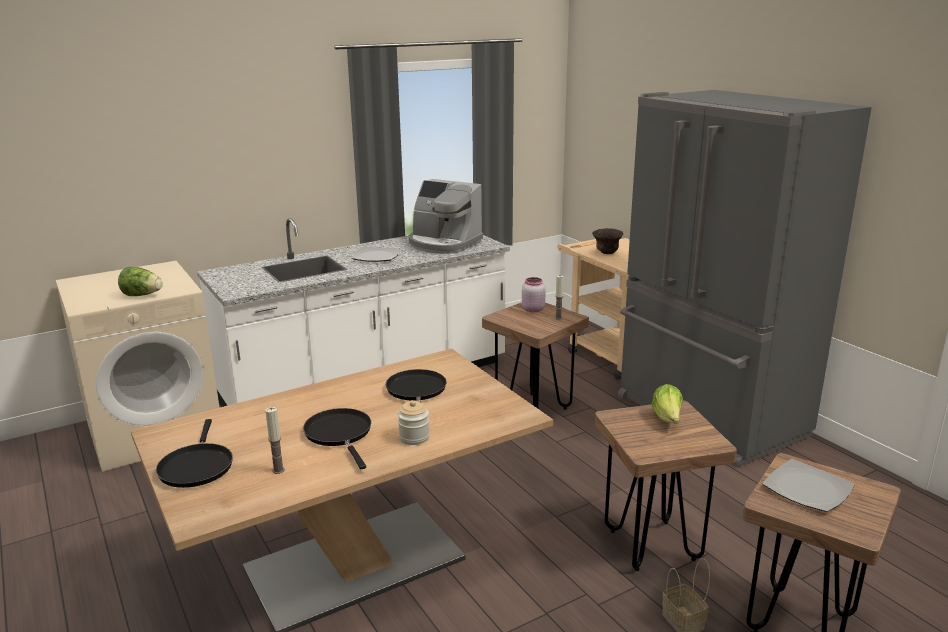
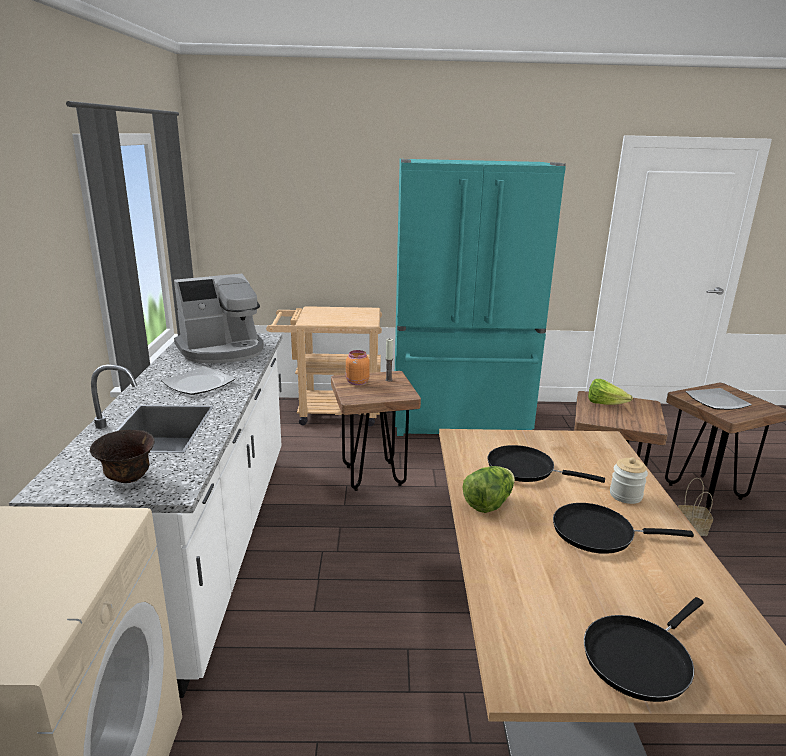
camera: 60 degrees left, 0 degrees up
(142, 295) = (75, 567): lettuce -> lettuce (488, 503)
(196, 466) = (640, 657): black frying pan -> black frying pan turned 120 degrees clockwise
(278, 470) = (670, 592): candle -> none
(532, 309) = (356, 382): pink jar -> orange jar
(607, 252) = (327, 319): brown bowl -> brown bowl (128, 478)
(707, 417) = (460, 420): grey fridge -> turquoise fridge

